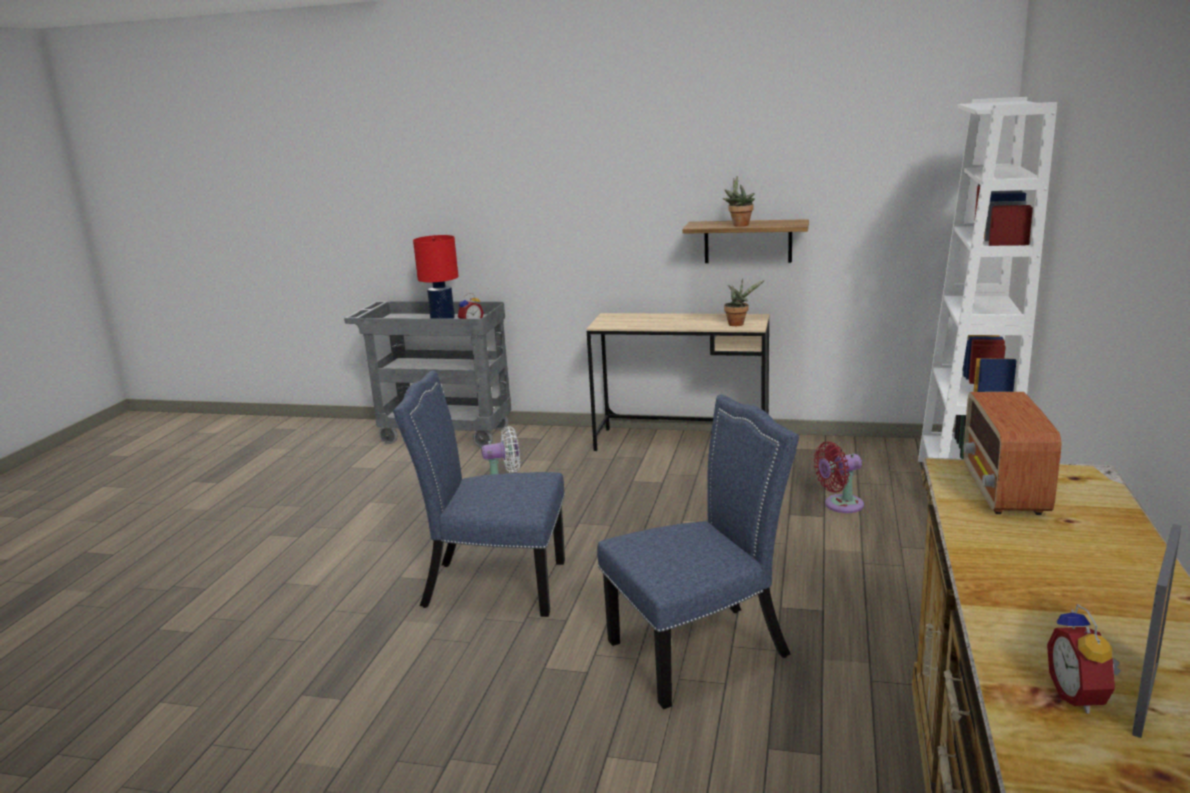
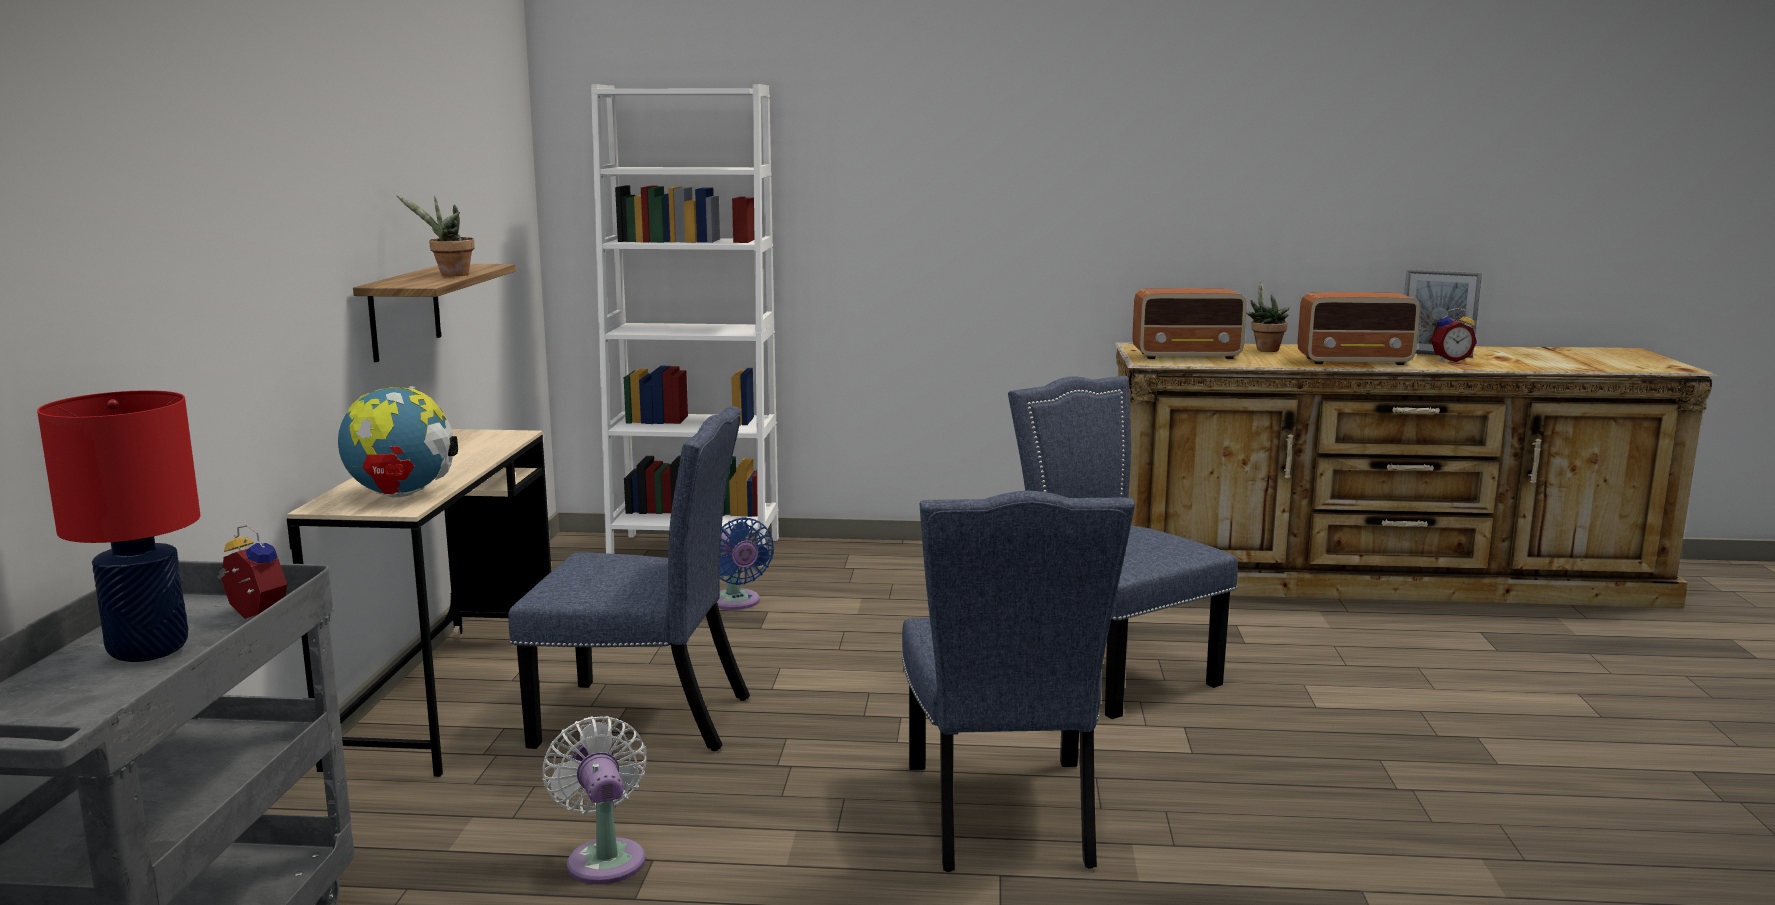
camera: 100 degrees left, 5 degrees down
(624, 322) = (401, 495): none -> globe
(647, 486) = (639, 718): none -> blue chair
(738, 324) = (492, 440): potted plant -> potted plant (1265, 349)
(840, 505) = (737, 603): red fan -> blue fan
(1016, 598) = (1355, 361): none -> radio

